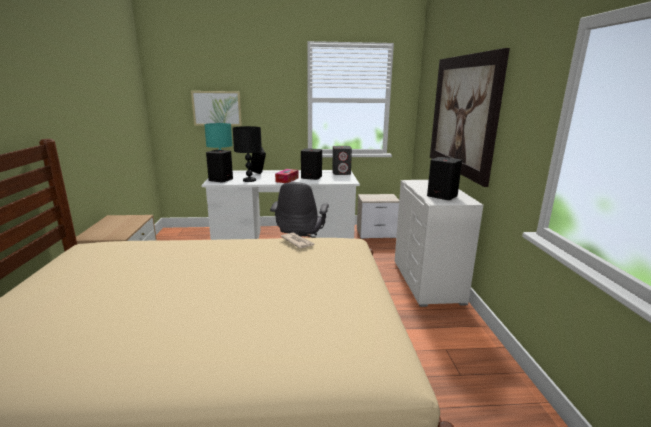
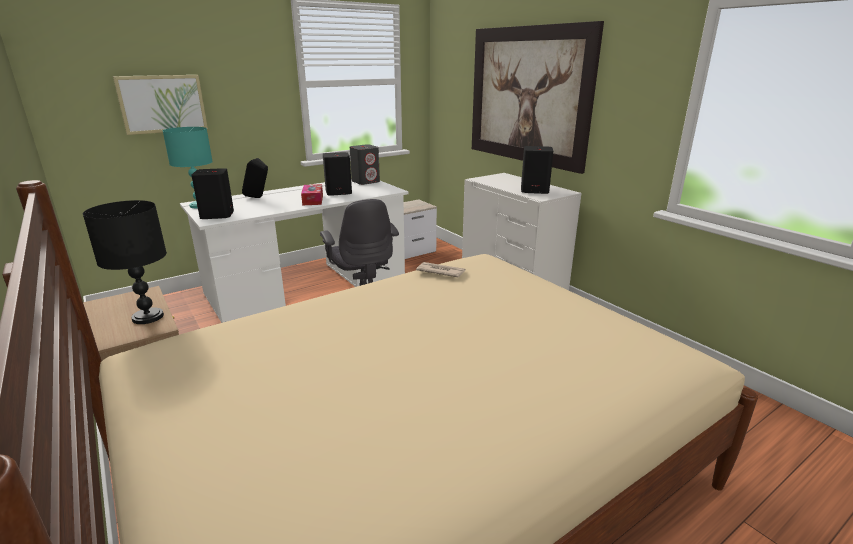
camera: 30 degrees left, 5 degrees up
(249, 180) = (262, 209): black table lamp -> black table lamp (148, 317)

